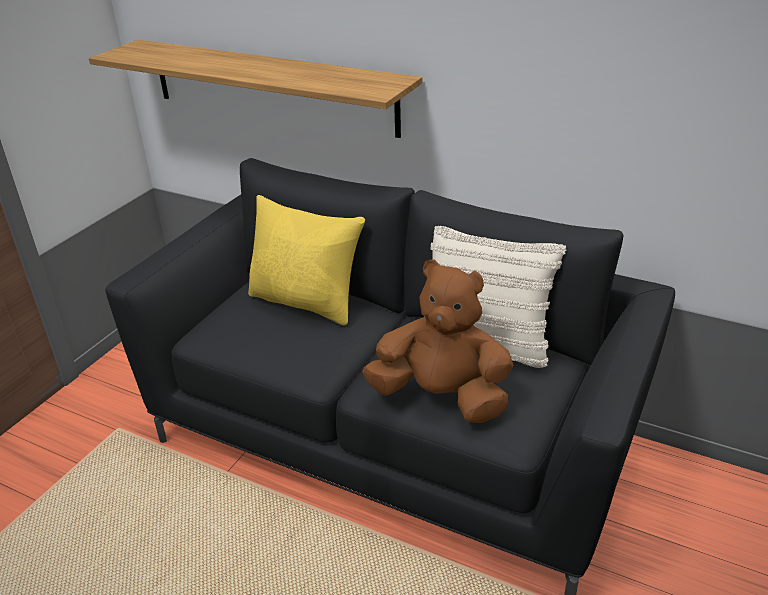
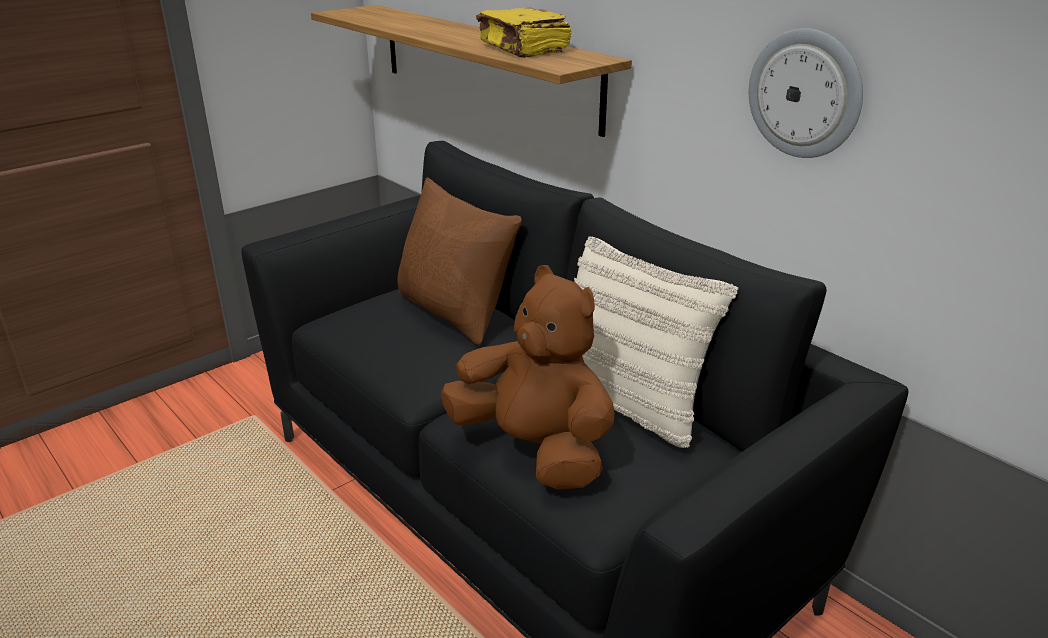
camera: 20 degrees right, 5 degrees down
(306, 302) = (454, 312): yellow pillow -> brown pillow
(327, 77) = (523, 48): none -> yellow book
(577, 94) = (805, 94): none -> wall clock

